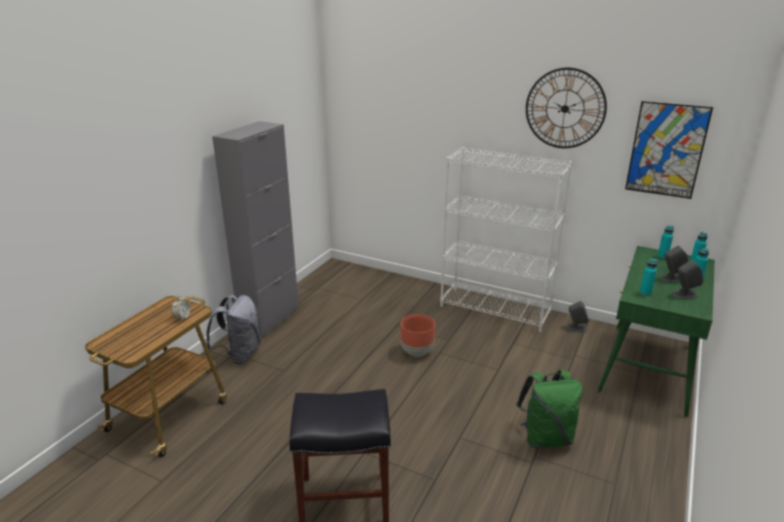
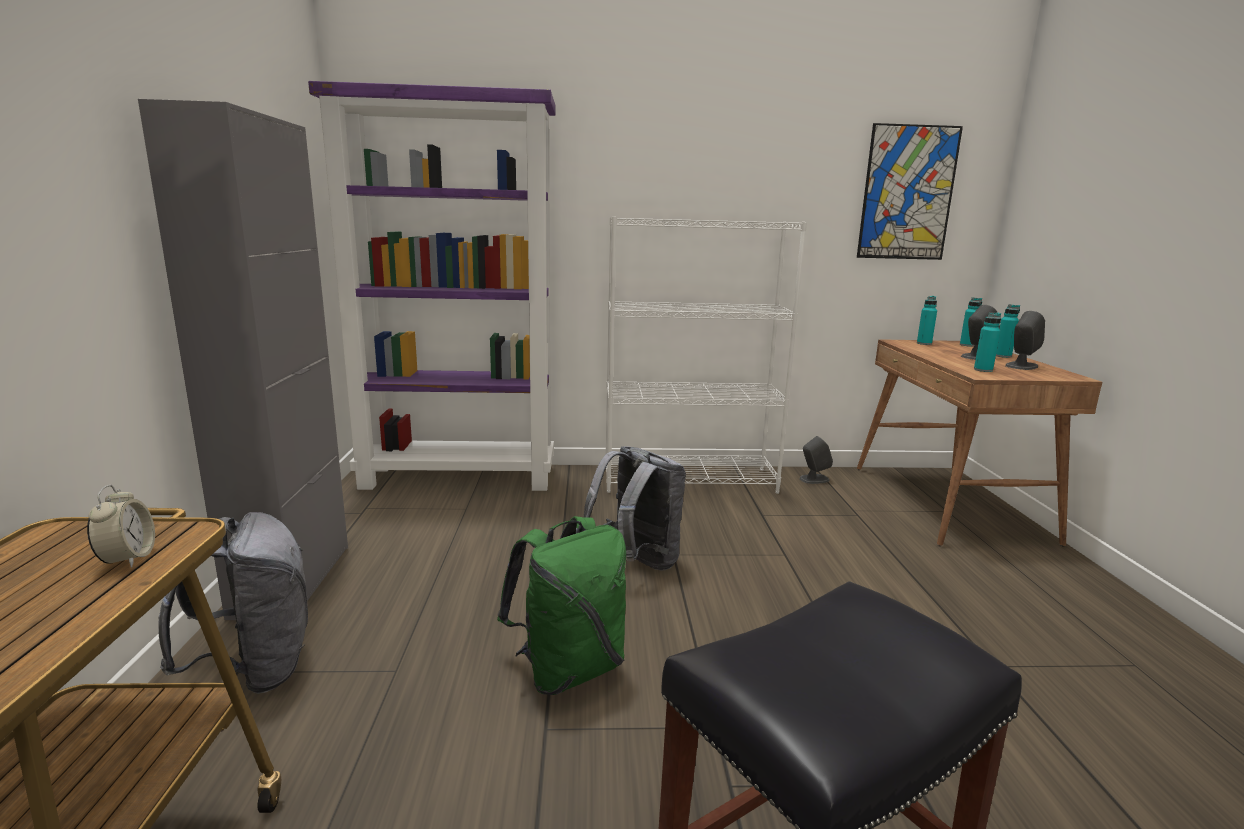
camera: 30 degrees left, 10 degrees down
(373, 279) = (460, 478): none -> purple bookcase
(416, 352) = (636, 562): brown planter -> grey backpack
(545, 438) = (968, 631): green backpack -> green backpack (568, 669)
(565, 108) = (768, 142): wall clock -> none
(648, 368) = (949, 503): green desk -> brown desk

